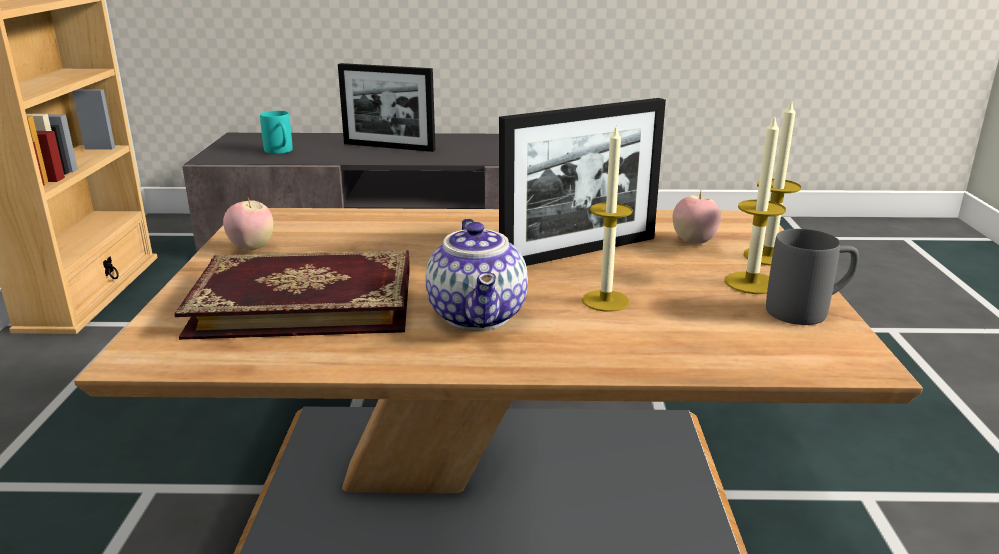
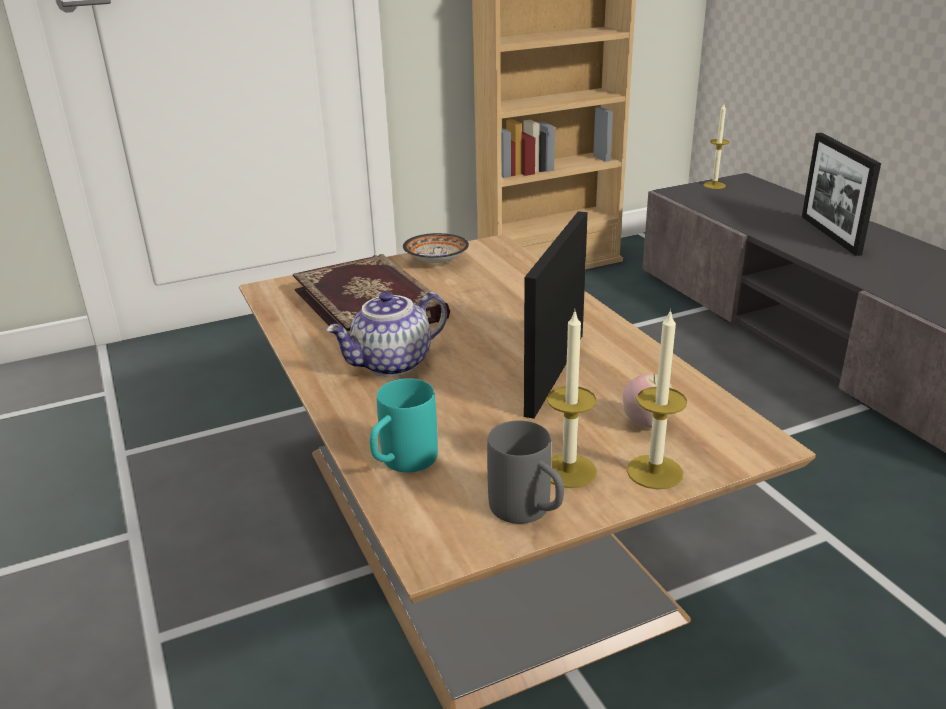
camera: 65 degrees right, 5 degrees up
(251, 248) = (436, 262): apple -> bowl
(280, 152) = (735, 205): turquoise mug -> turquoise mug (401, 463)
(579, 252) = (555, 373): picture frame -> picture frame turned 75 degrees clockwise
(605, 301) = (461, 406): candle -> candle (714, 185)

